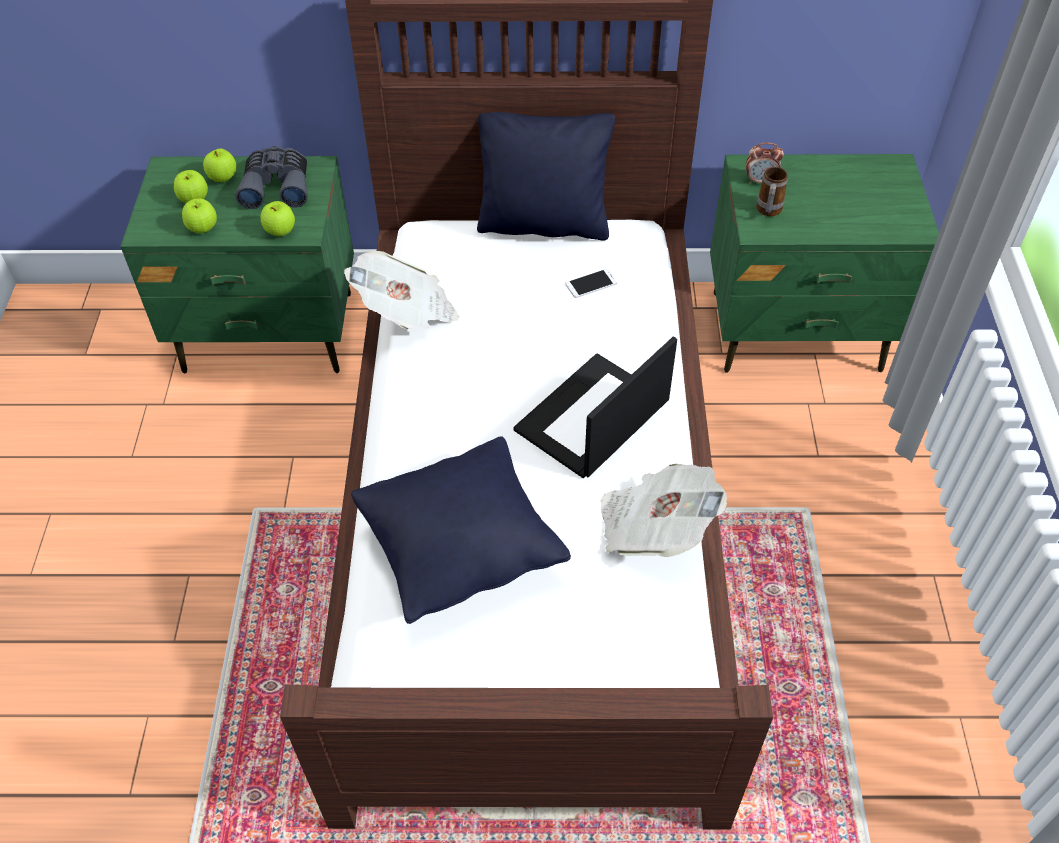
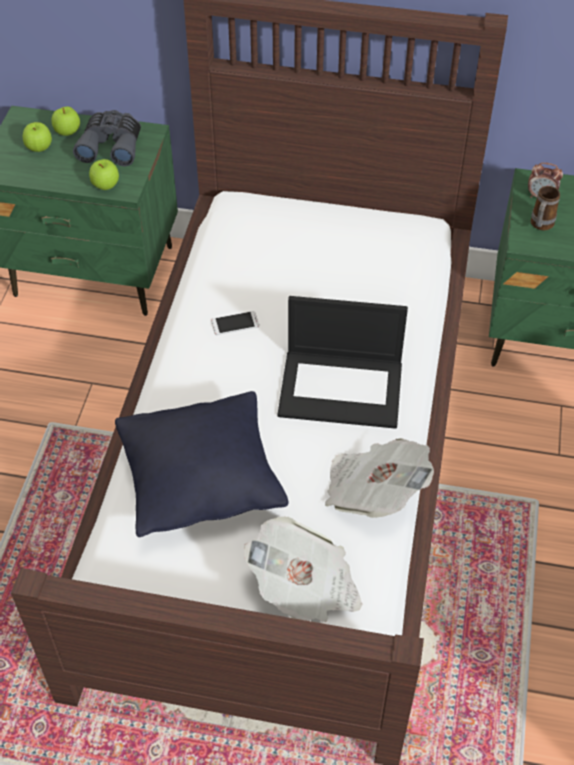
camera: 10 degrees right, 0 degrees up
(203, 229) = (41, 174): apple -> none
(406, 312) = (203, 271): newspaper -> newspaper (305, 587)
(544, 224) = (342, 209): black pillow -> none
(591, 284) = (370, 268): phone -> phone (235, 323)
(592, 418) = (342, 388): laptop -> laptop turned 135 degrees counterclockwise

